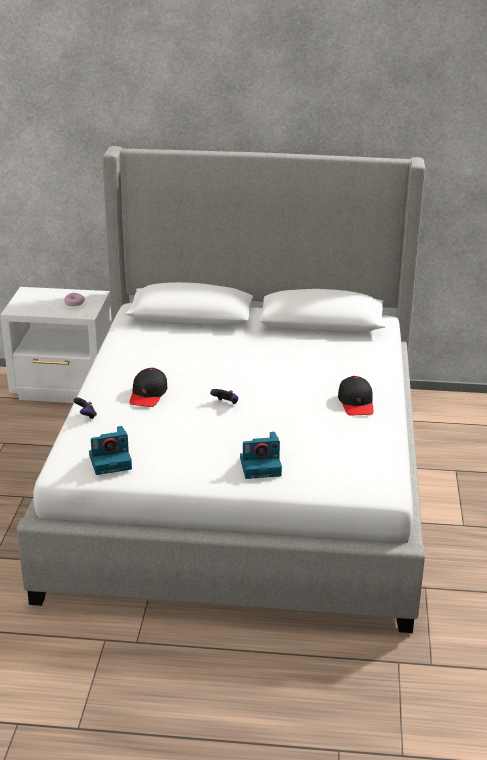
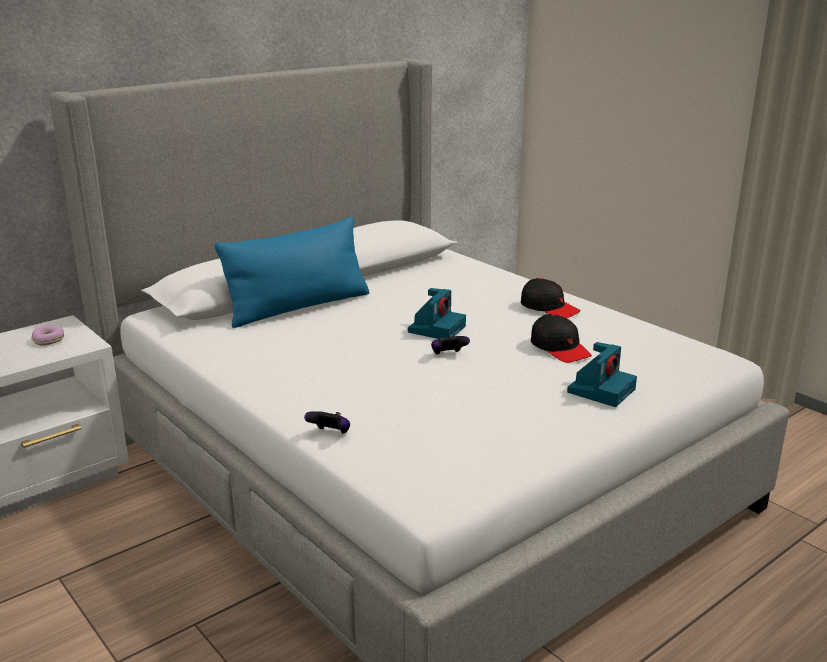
camera: 45 degrees left, 5 degrees down
(111, 461) = (466, 461): camera -> camera (437, 328)
(148, 394) = (355, 382): black cap -> black cap (560, 348)
(213, 335) = (298, 307): none -> blue pillow

